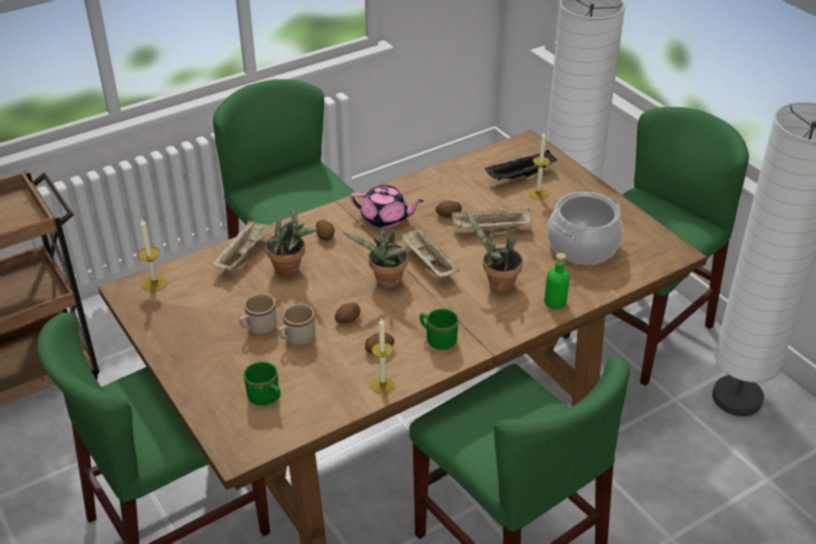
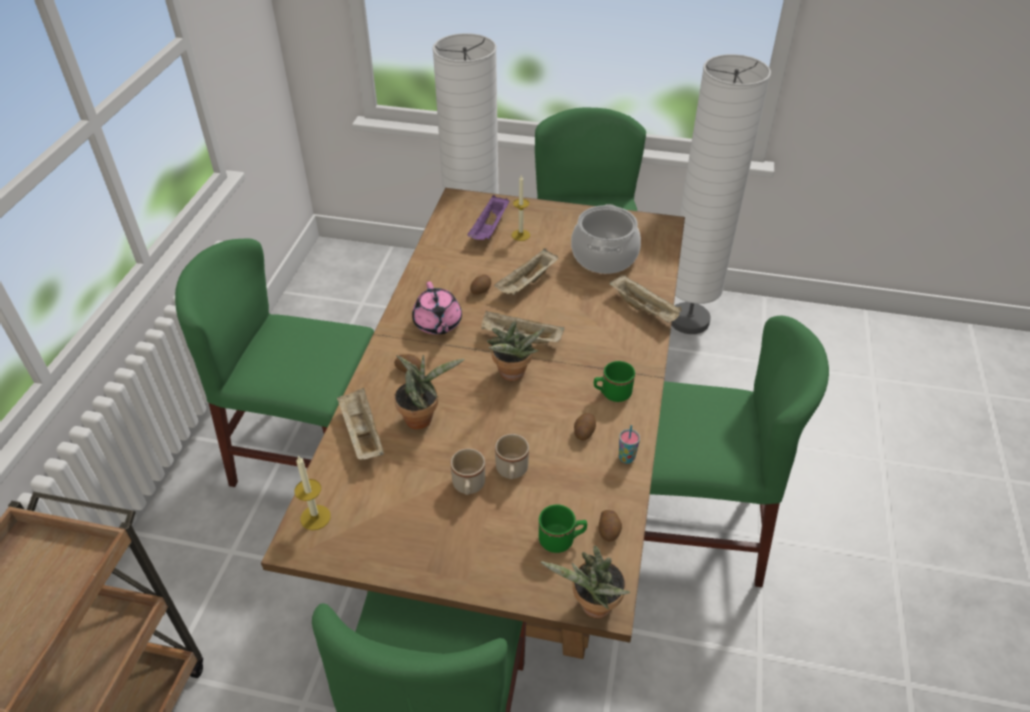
camera: 45 degrees left, 5 degrees up
(348, 319) = (528, 426): potato -> potato (609, 531)
(382, 385) = (626, 458): candle -> cup
(386, 219) = (437, 324): pink teapot -> pink teapot turned 105 degrees clockwise
(497, 284) = (590, 322): potted plant -> potted plant (592, 607)
(520, 177) = (489, 229): black tray -> purple tray
(555, 302) = (644, 309): green bottle -> beige tray

